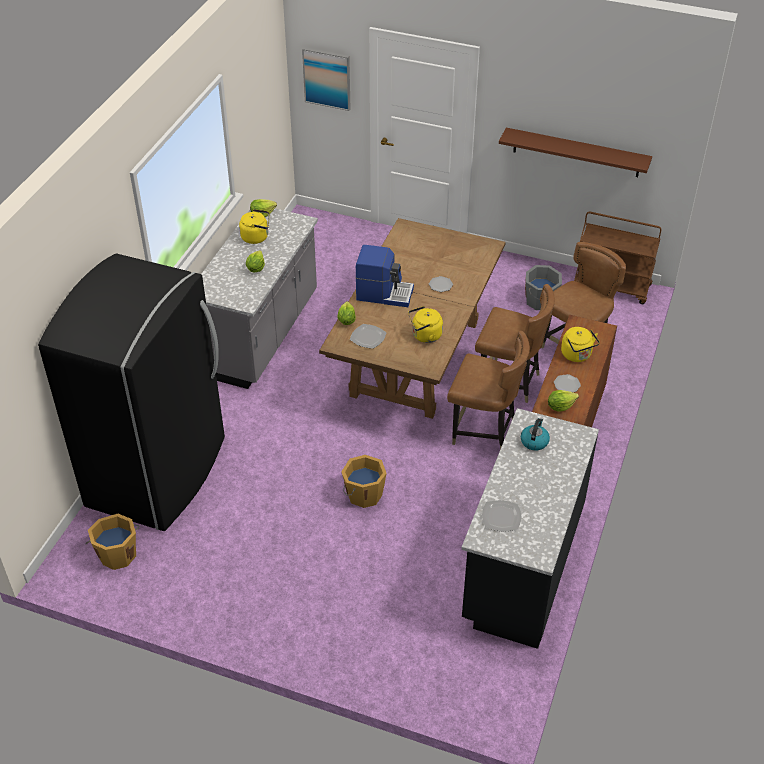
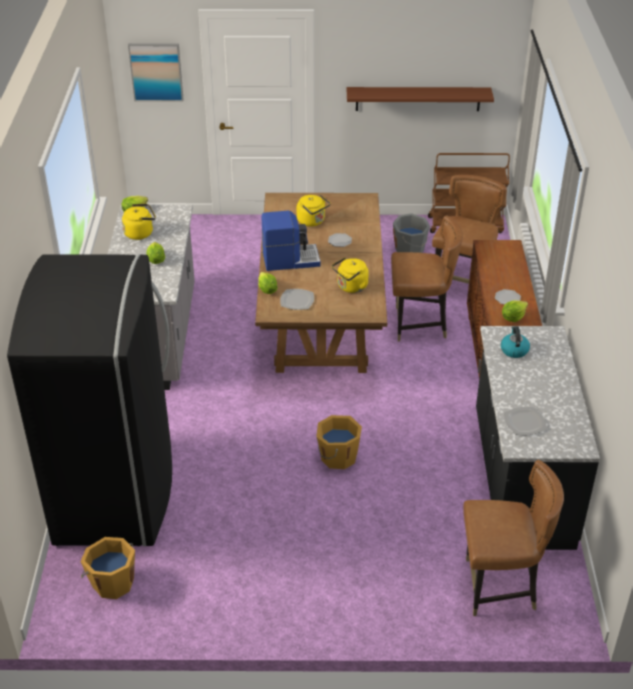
camera: 20 degrees left, 5 degrees down
(484, 431) = (420, 371): brown chair -> brown chair (499, 587)
(577, 355) = (502, 272): yellow kettle -> yellow kettle (312, 221)

